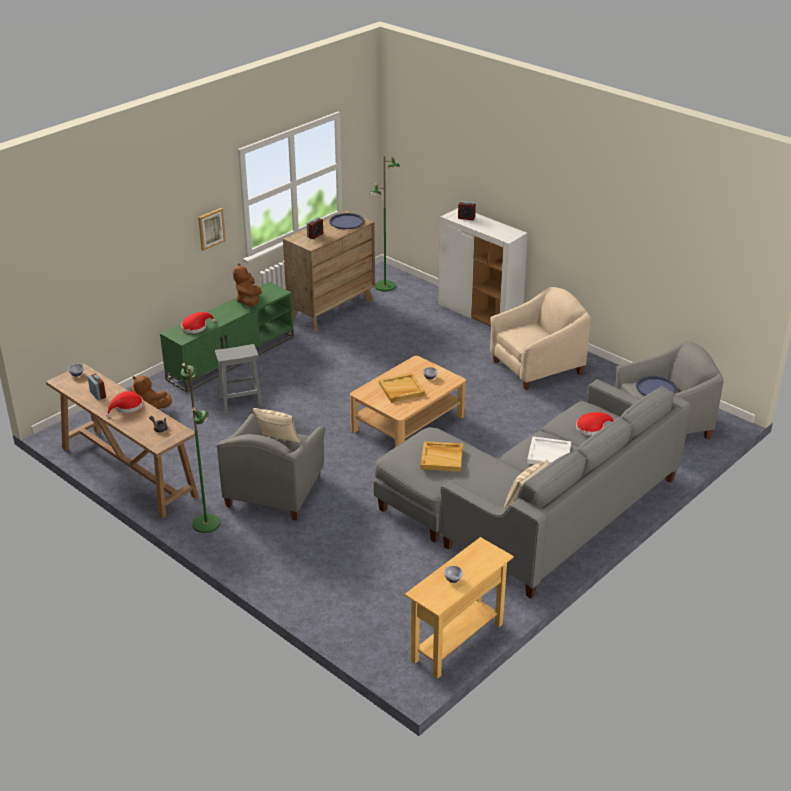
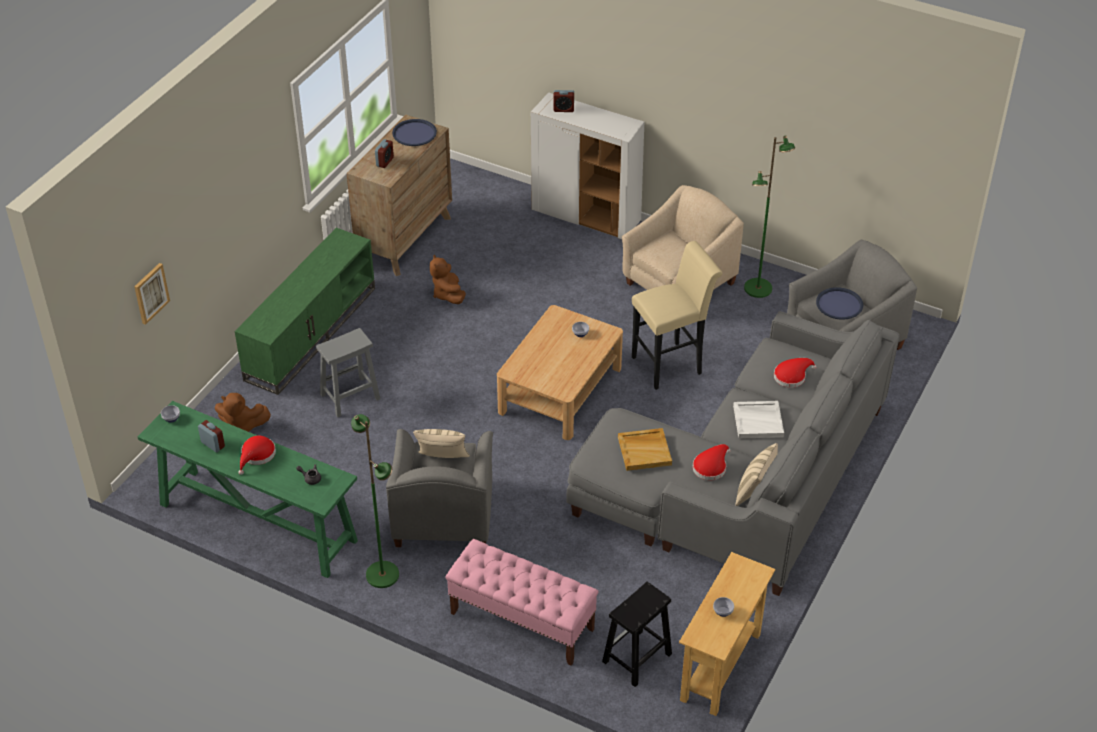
camera: 15 degrees left, 10 degrees up
(127, 471) = (256, 522): brown console table -> green console table
(196, 327) = (276, 314): red hat -> red hat (711, 467)
(211, 228) = (270, 186): picture -> picture (151, 293)
(249, 301) = (324, 263): brown plush toy -> brown plush toy (448, 294)
(302, 576) = (521, 621): none -> pink bench
(385, 286) = (456, 193): green floor lamp -> green floor lamp (758, 289)
(386, 622) = (636, 659): none -> black stool
(401, 390) = (554, 358): beige tray -> none
(507, 419) = (671, 364): none -> beige stool

